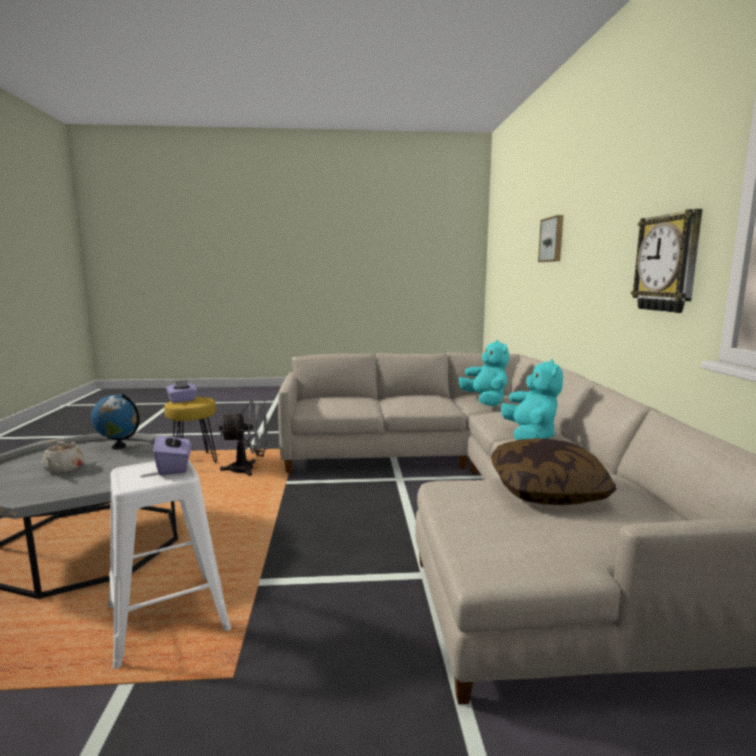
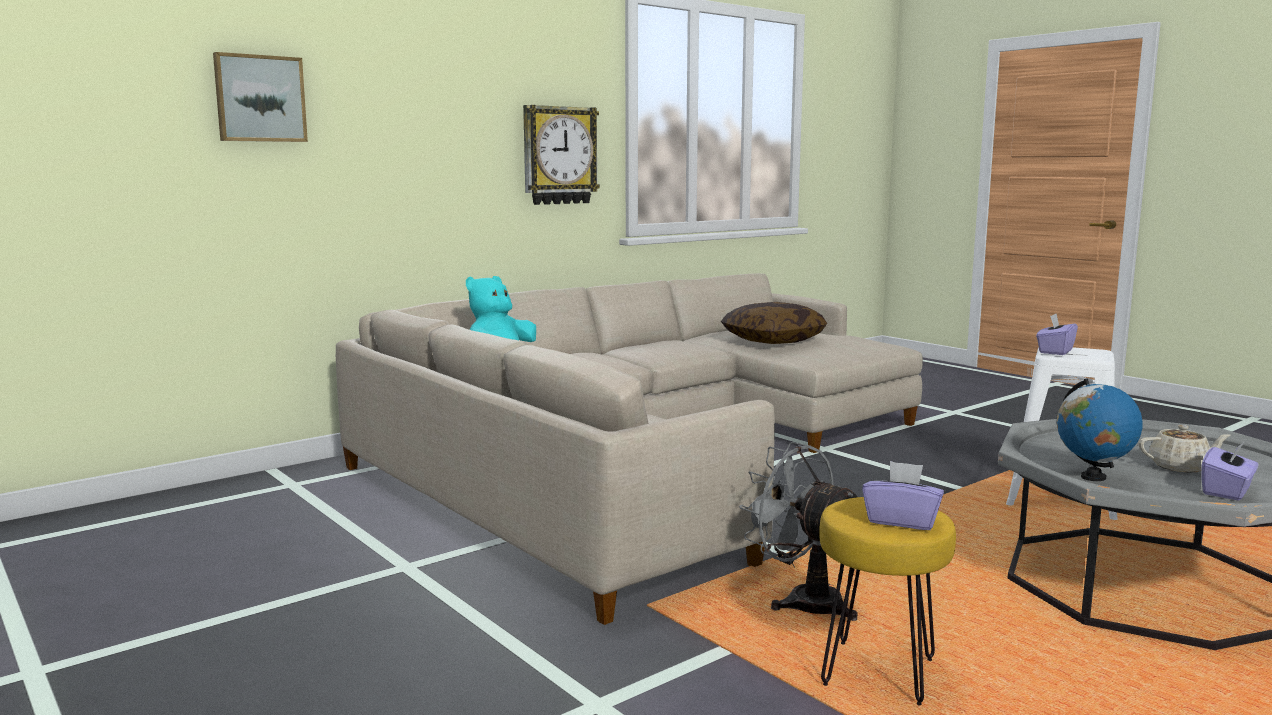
camera: 125 degrees left, 0 degrees up
(41, 459) = (1227, 491): none -> purple tissue box
(64, 469) = (1180, 467): beige teapot -> beige teapot turned 45 degrees clockwise
(530, 437) = (642, 353): turquoise plush toy -> none

